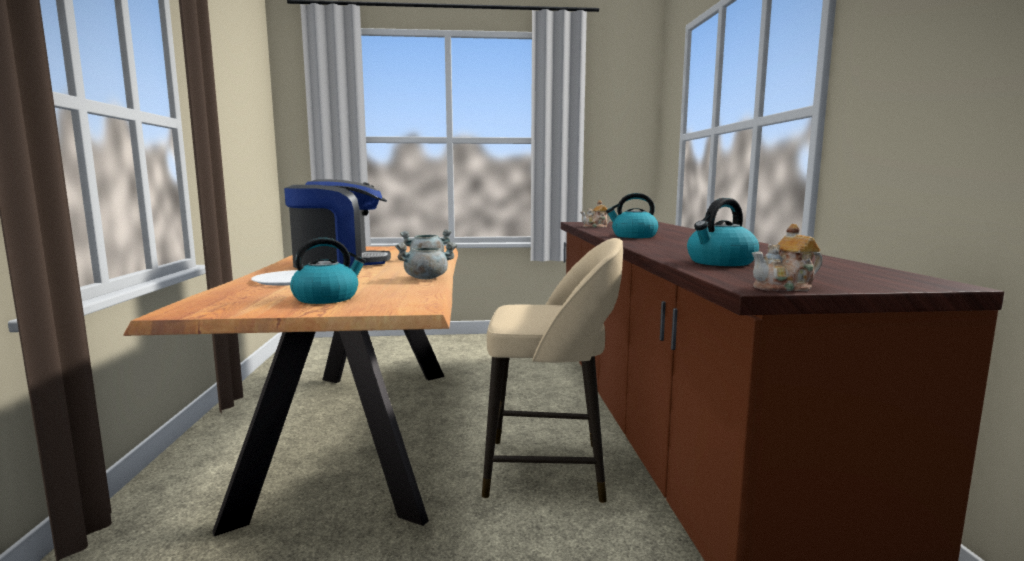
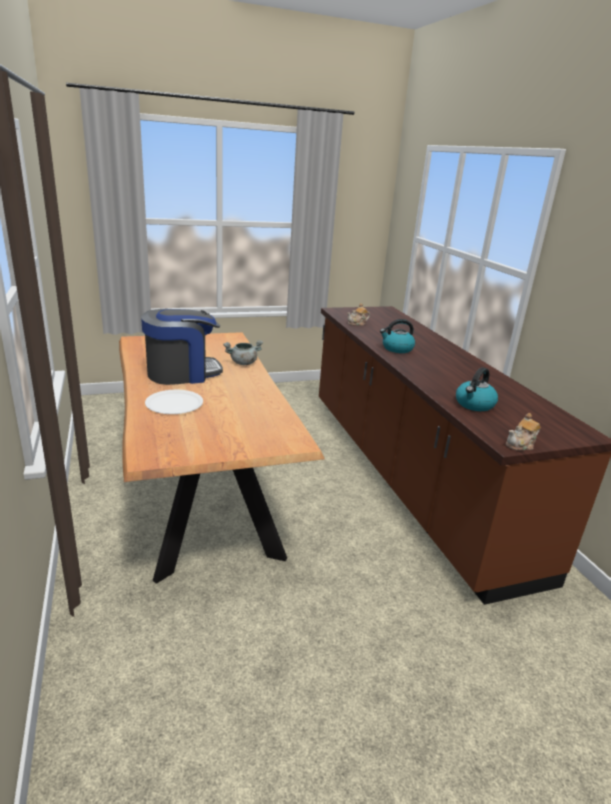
camera: 15 degrees left, 15 degrees up
(327, 298) = (228, 433): kettle -> none
(426, 278) = (270, 398): grey cooking pot -> none
(550, 469) = (345, 513): beige stool -> none

